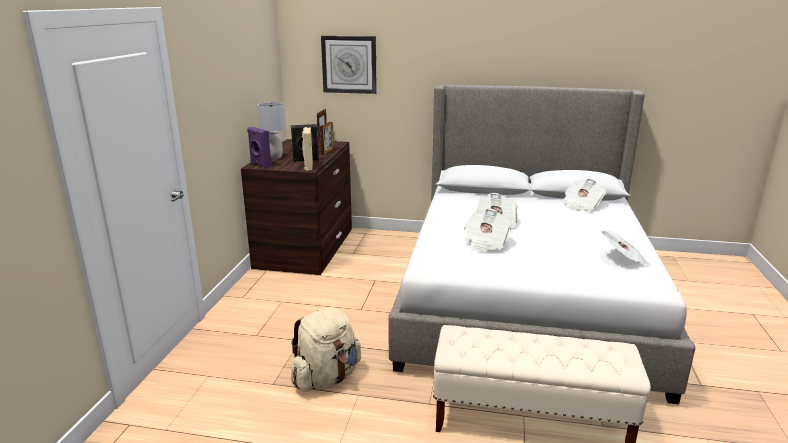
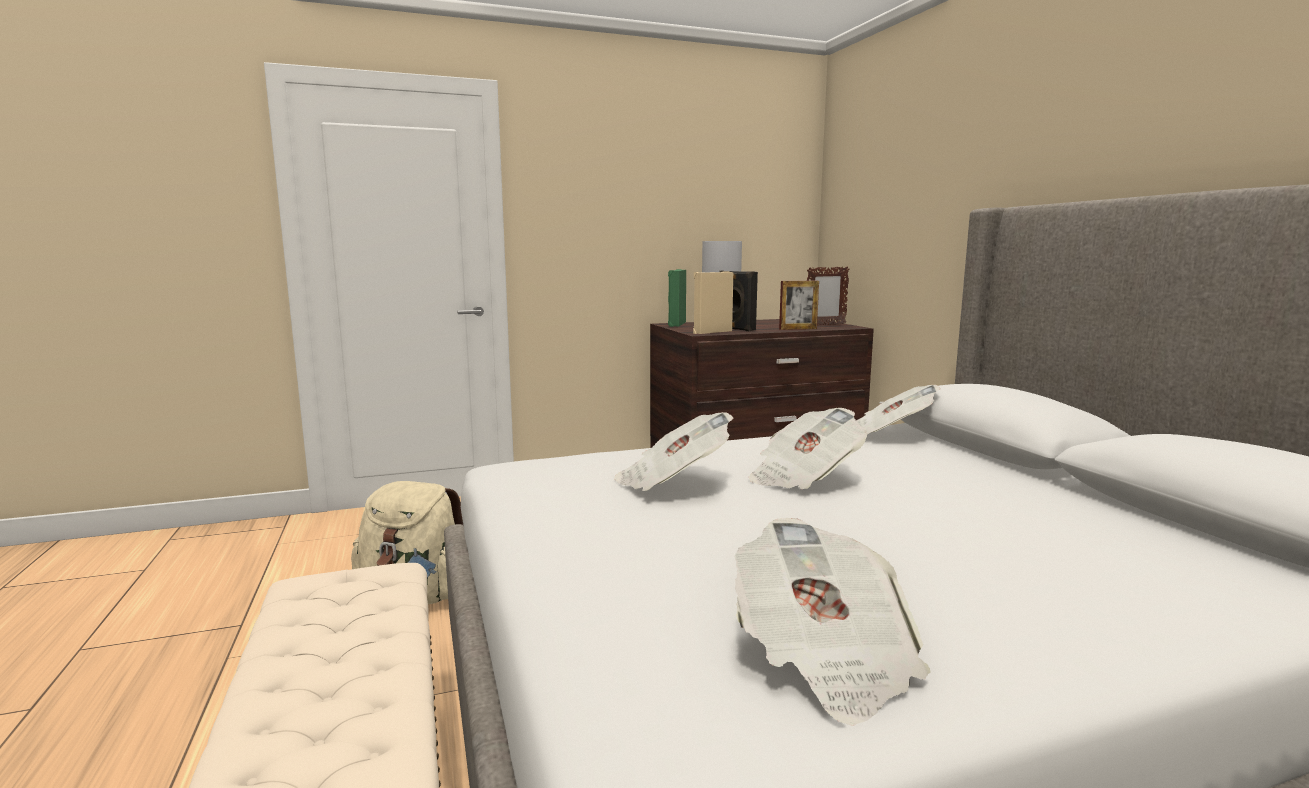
camera: 60 degrees right, 10 degrees down
(260, 165) = (676, 324): purple speaker -> green speaker
(349, 64) = (890, 189): wall clock -> none
(581, 205) = (1163, 543): newspaper -> newspaper (886, 434)

